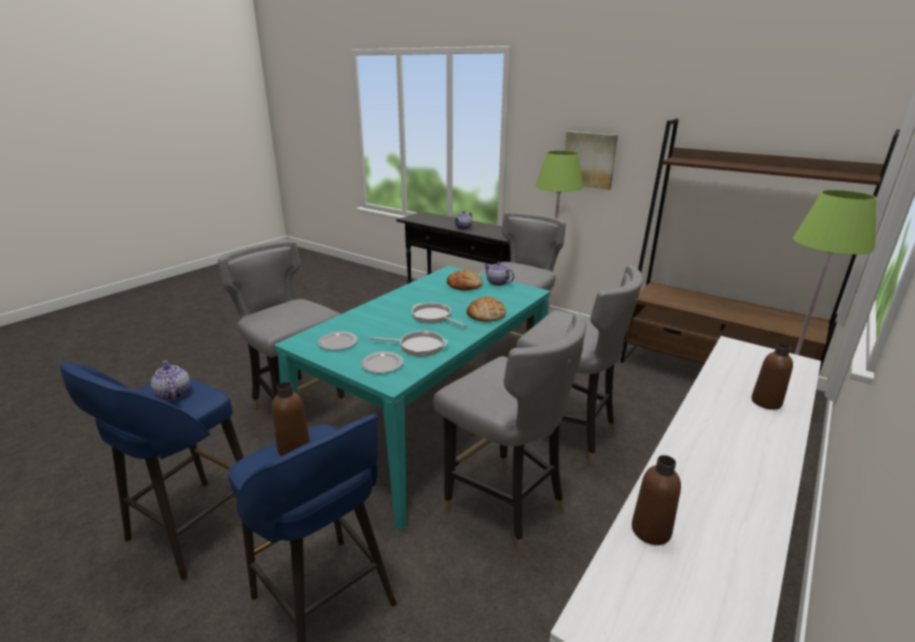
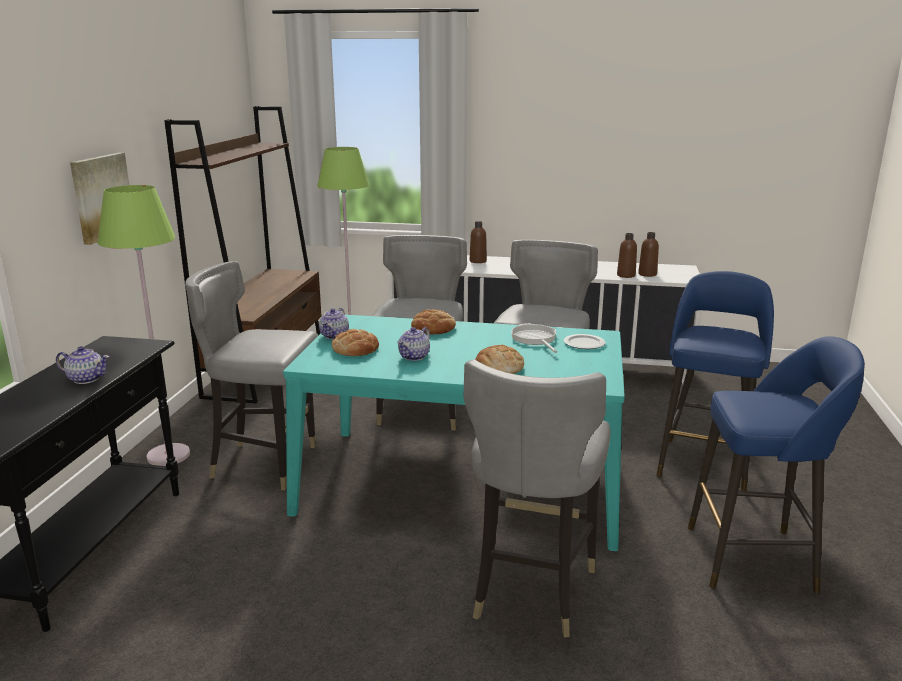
camera: 115 degrees left, 5 degrees down
(173, 394) = (759, 404): teapot -> teapot (414, 357)
(294, 448) = (716, 342): brown bottle -> brown bottle (647, 274)
(337, 343) = (577, 369): plate -> none
(379, 318) = (498, 367): none -> bread
(433, 317) = (465, 345): frying pan -> none

